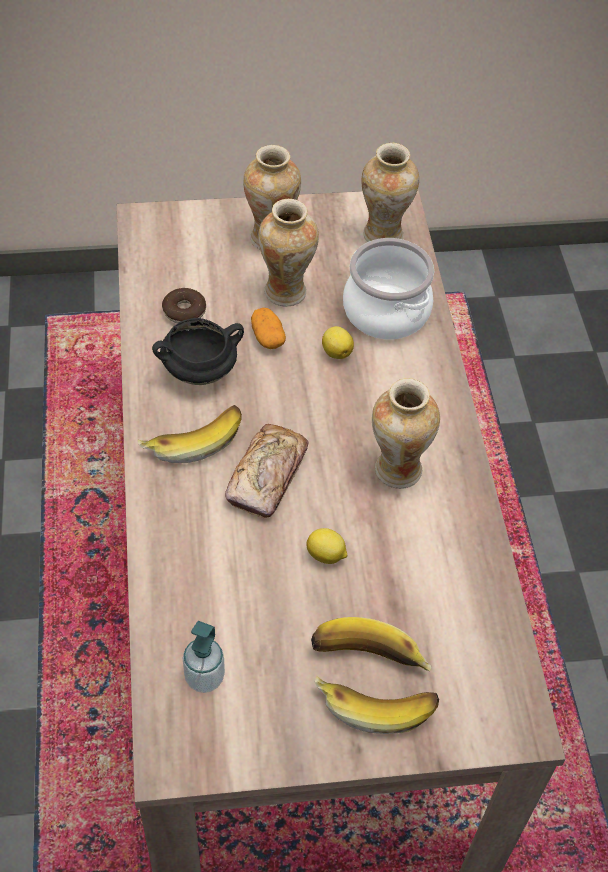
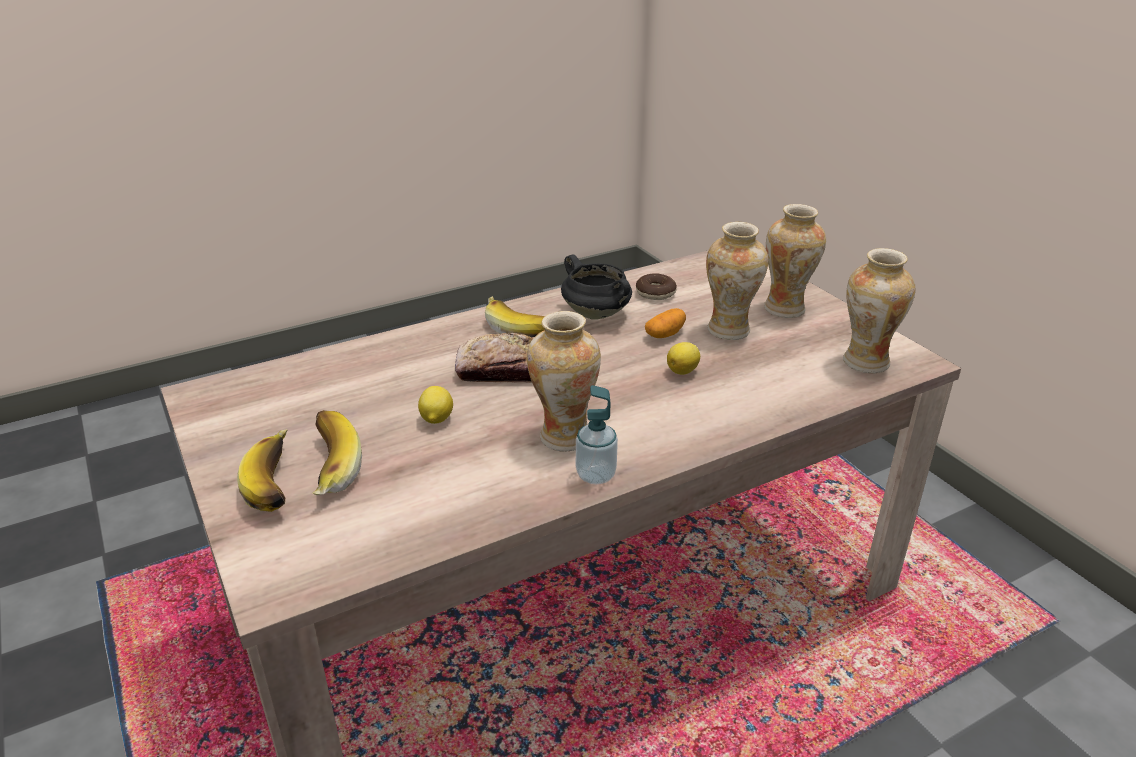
camera: 70 degrees right, 20 degrees down
(204, 678) = (282, 389): soap dispenser -> soap dispenser (595, 475)
(385, 312) = (762, 386): cooking pot -> none

